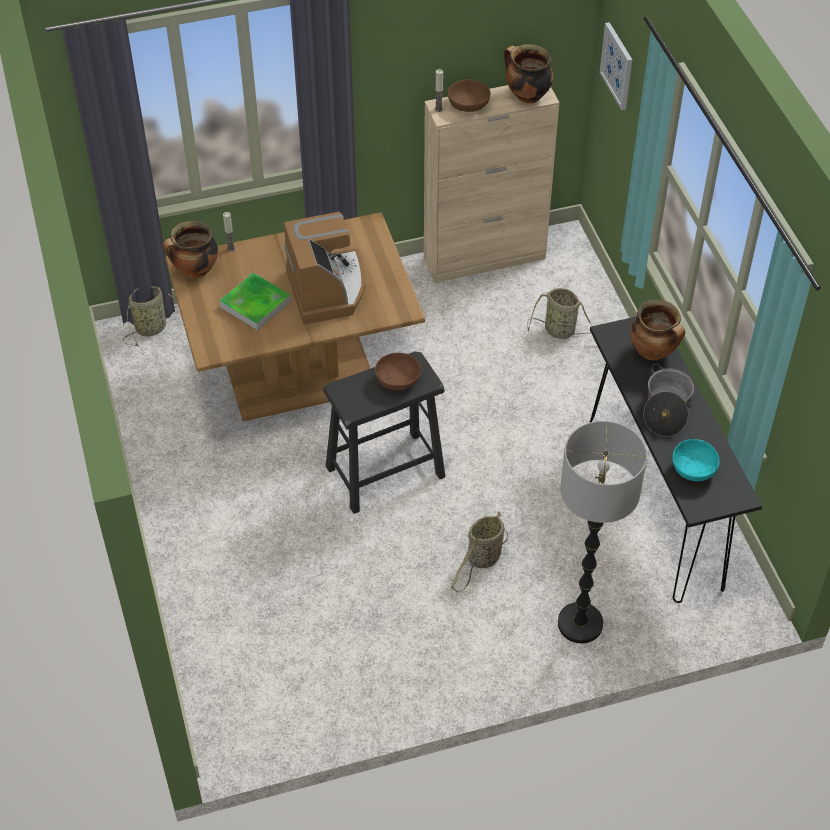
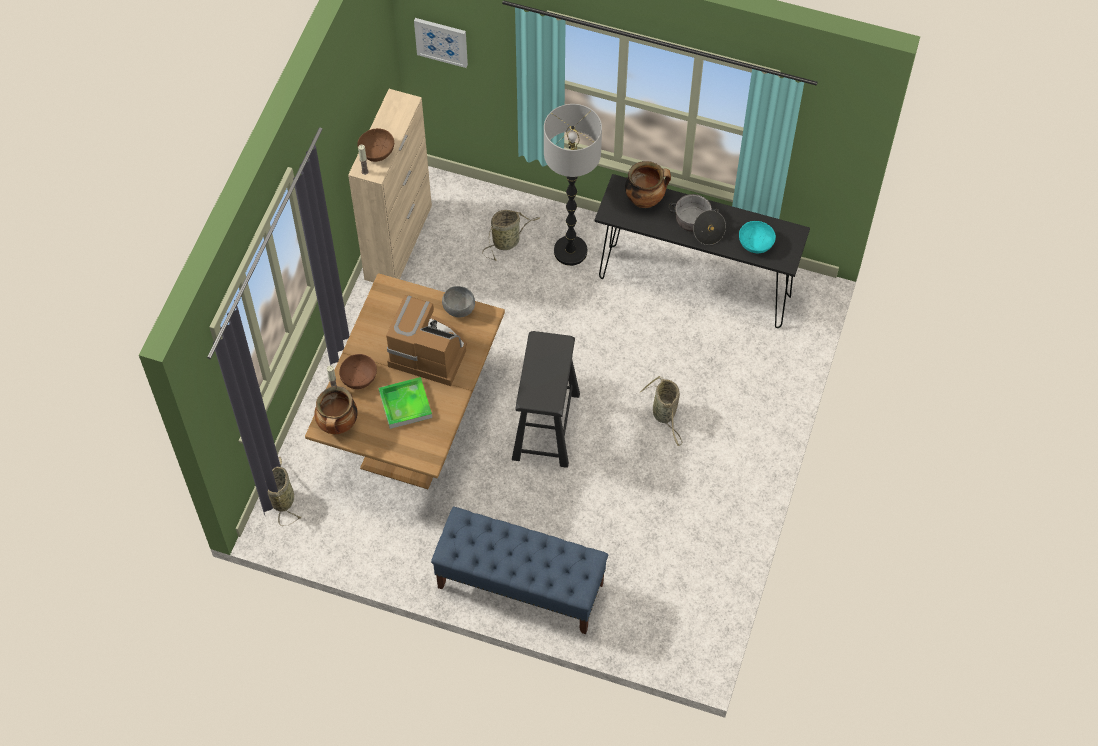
camera: 55 degrees left, 10 degrees up
(192, 548) = (520, 585): none -> blue bench
(393, 286) = (459, 310): none -> grey bowl
(398, 381) = (548, 360): brown bowl -> brown bowl (359, 377)
(526, 96) = (398, 112): cooking pot -> none
(579, 624) = (755, 391): floor lamp -> floor lamp (570, 251)

